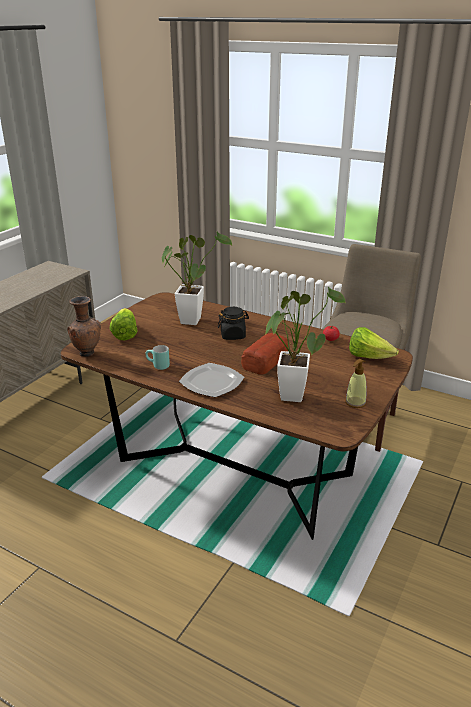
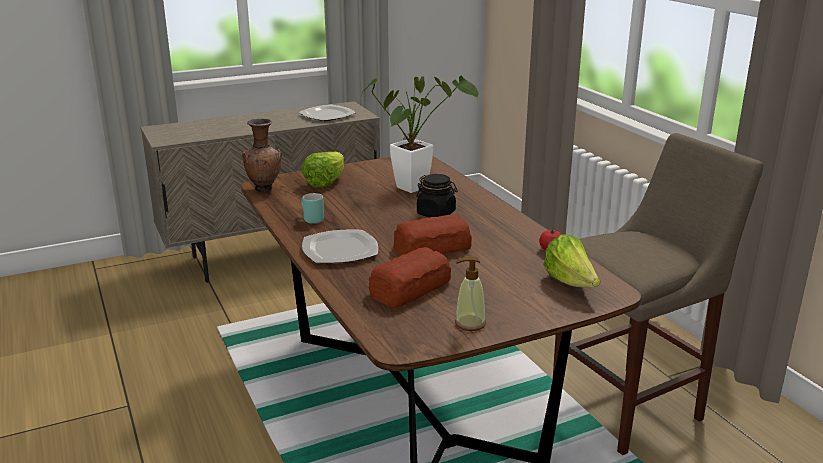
camera: 35 degrees right, 5 degrees down
(45, 278) = (326, 115): none -> plate
(293, 392) = (411, 288): potted plant -> bread

